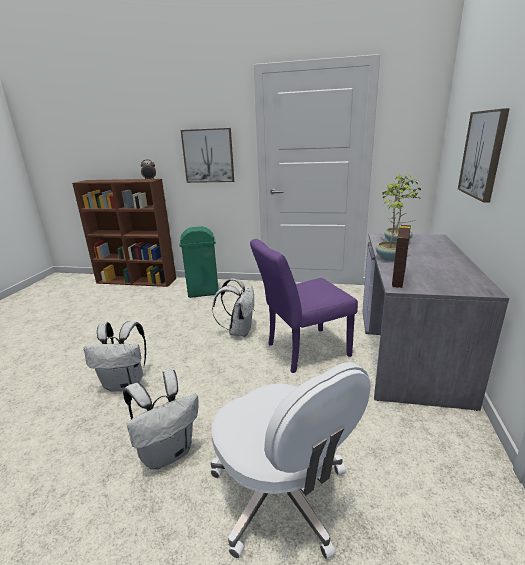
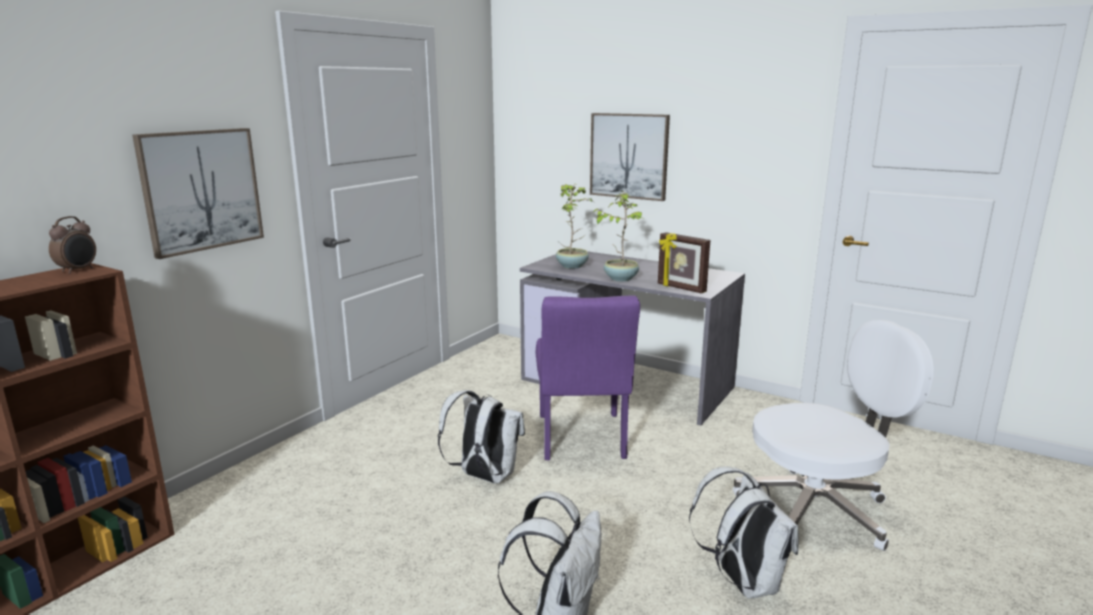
camera: 70 degrees left, 5 degrees down
(203, 292) = (283, 490): green trash can -> none

